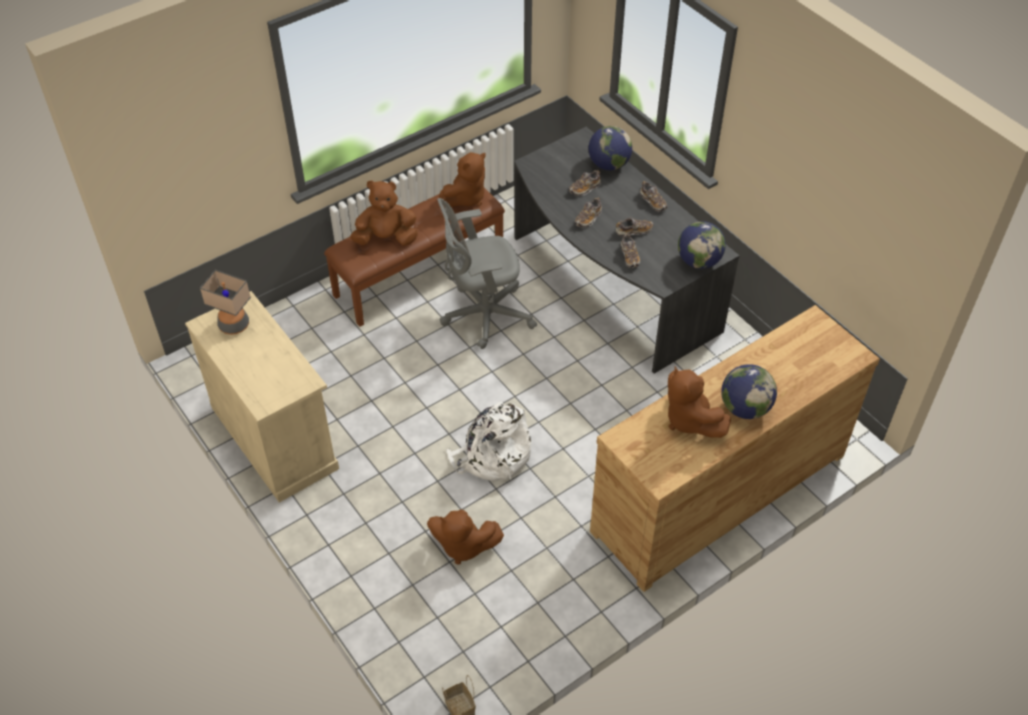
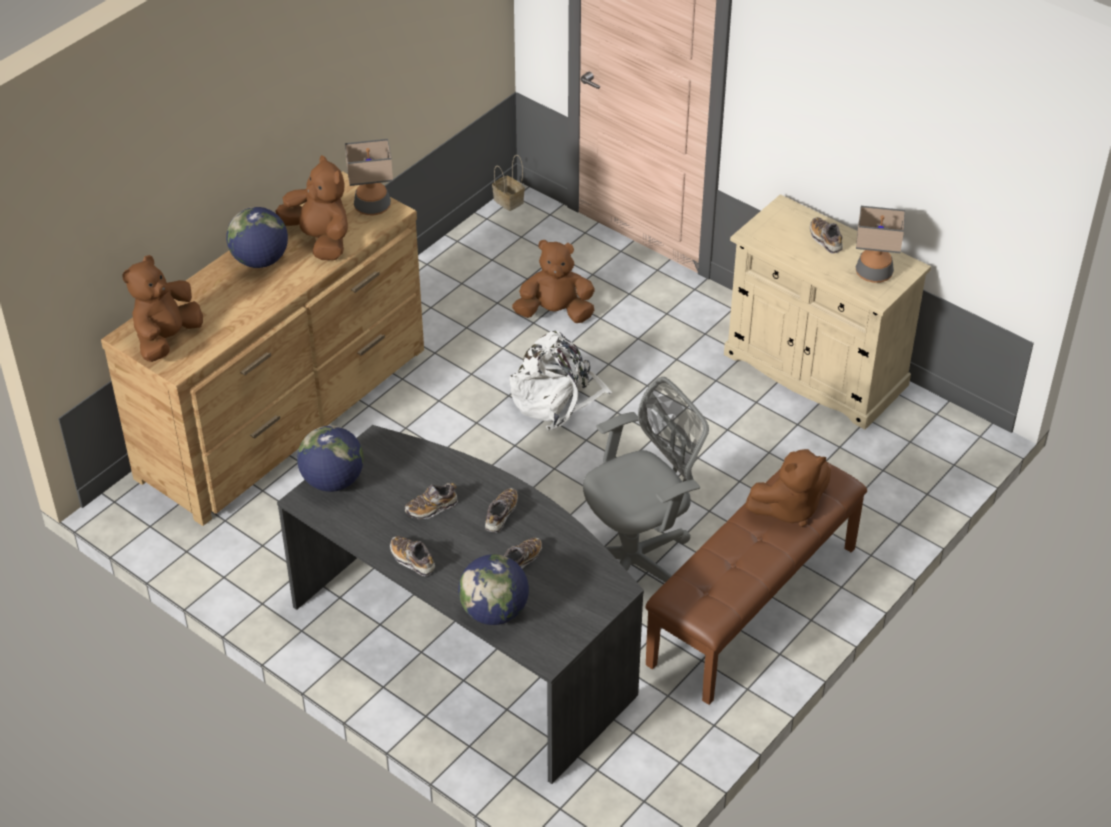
camera: 165 degrees right, 5 degrees down
(466, 197) = (708, 596): brown plush toy -> brown plush toy (167, 339)
(629, 256) = (429, 470): shoe -> shoe (825, 240)
(637, 448) = (372, 206): none -> table lamp

